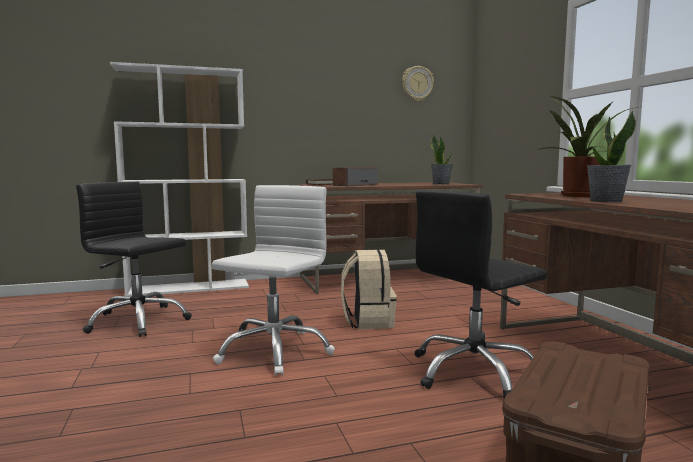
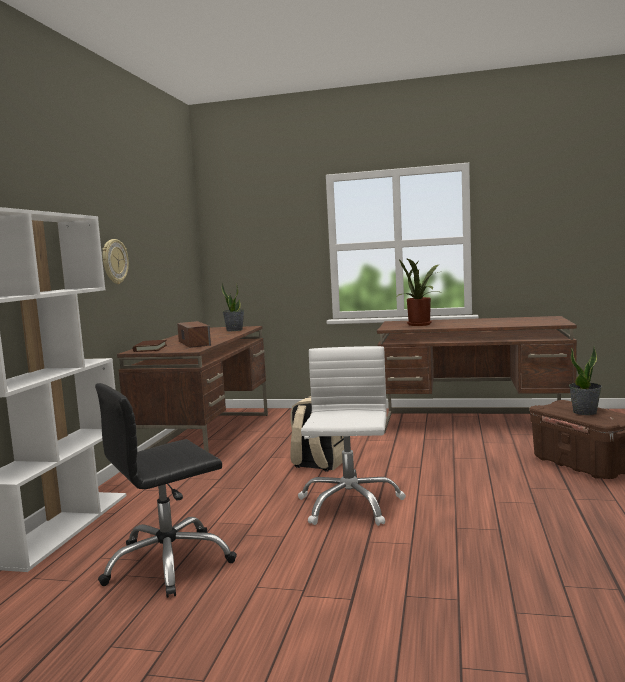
camera: 60 degrees left, 0 degrees up
(274, 351) = (349, 505): white office chair -> white office chair turned 45 degrees clockwise
(417, 83) = (173, 228): wall clock -> wall clock (114, 261)
(473, 372) = (448, 455): black office chair -> none
(606, 201) = (462, 326): potted plant -> potted plant (585, 412)

